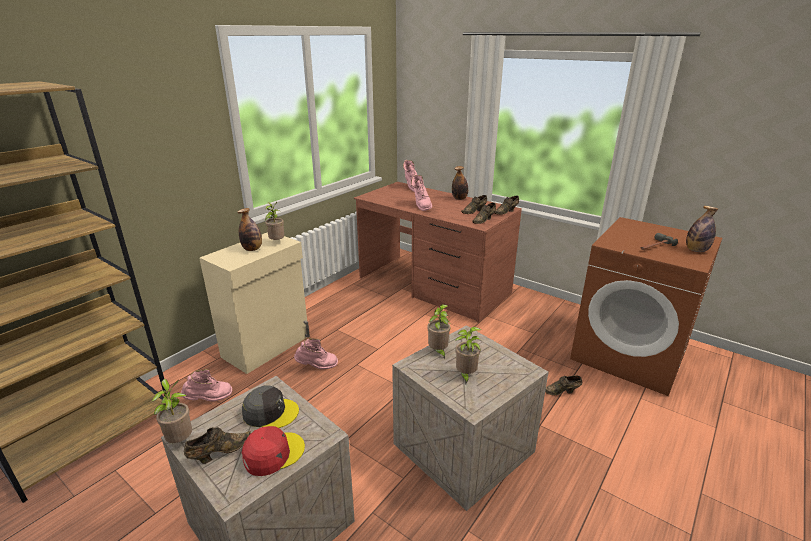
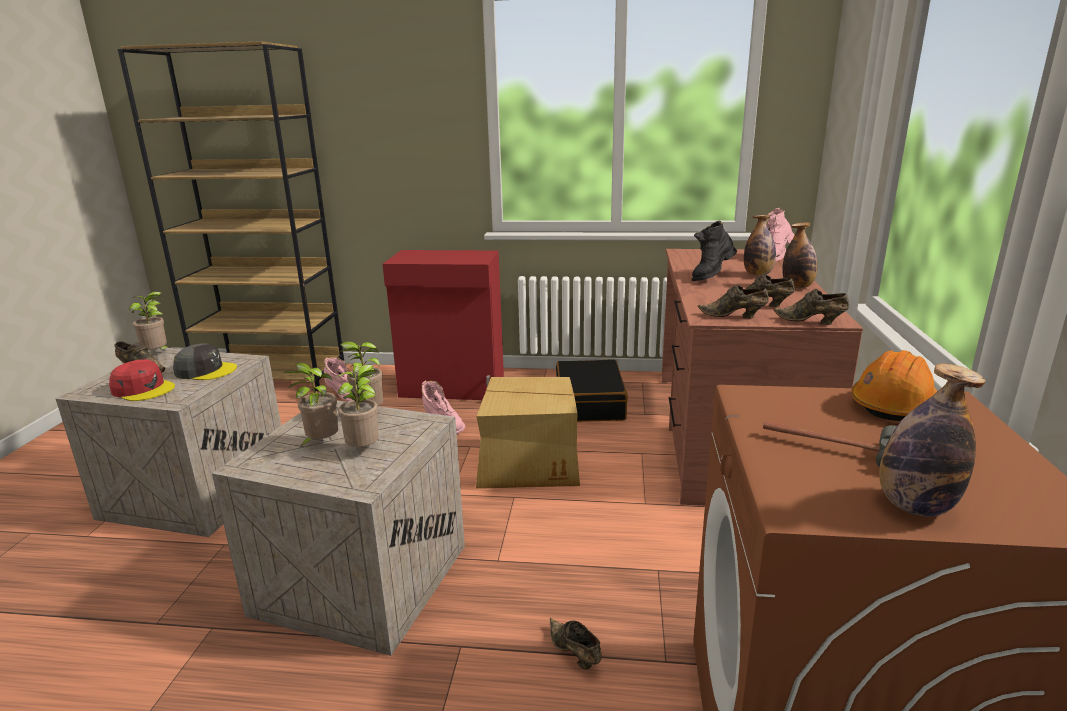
camera: 60 degrees right, 5 degrees down
(252, 249) = (442, 256): bottle -> bottle (758, 274)
(267, 346) = (452, 388): beige cabinet -> red cabinet
(270, 412) = (205, 370): grey cap -> grey cap turned 60 degrees counterclockwise
(277, 242) = (471, 258): potted plant -> potted plant (365, 450)
(355, 307) = (589, 403): none -> black suitcase
(399, 350) = (528, 463): none -> cardboard box
(421, 206) = (711, 277): pink boot -> black boot
(626, 228) = (893, 405): none -> orange hard hat

